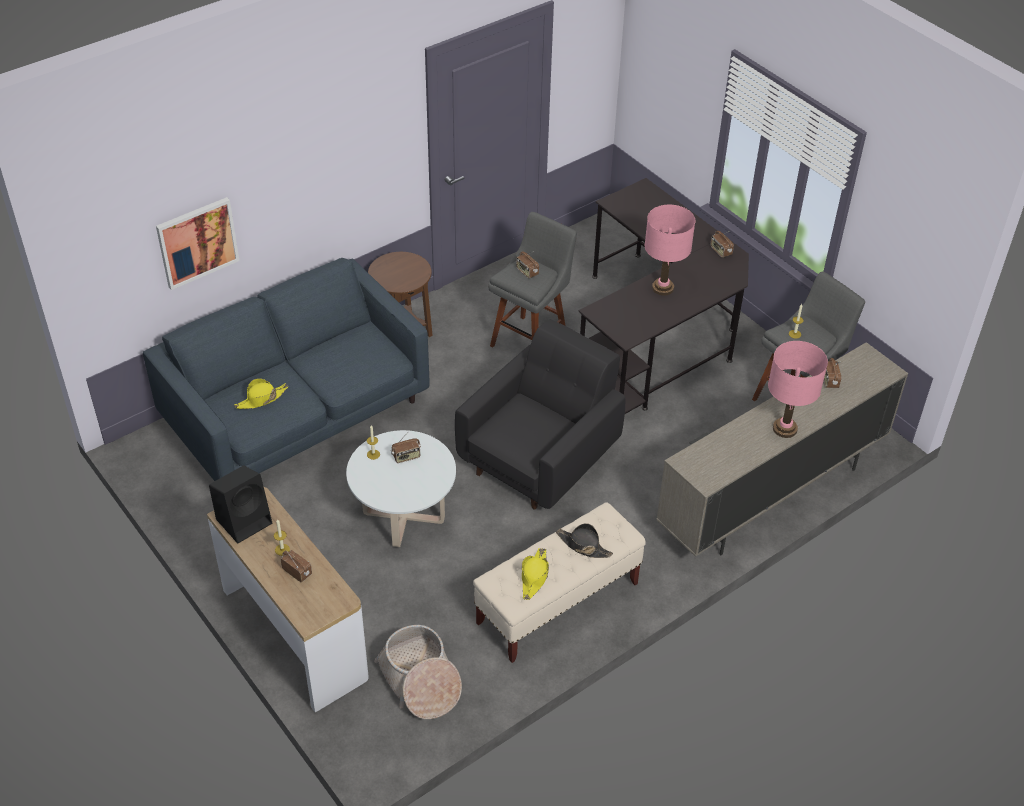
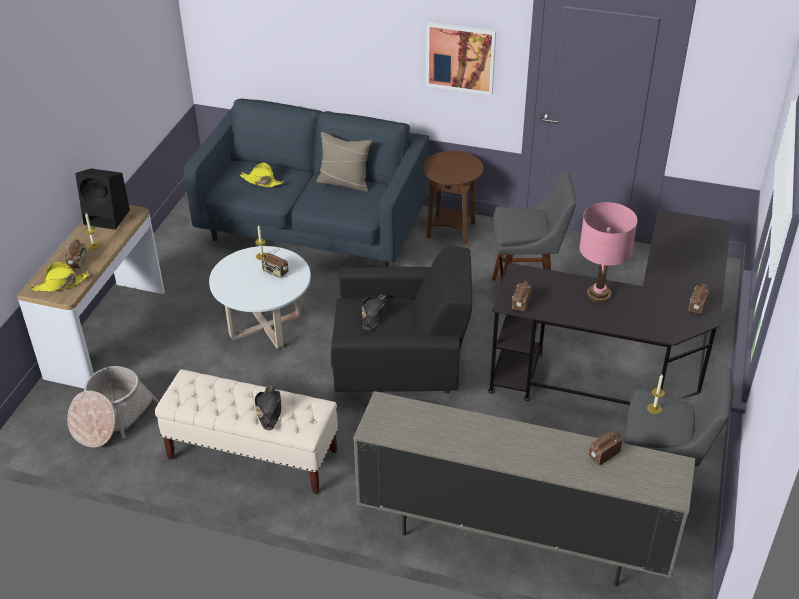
camera: 55 degrees right, 5 degrees down
(197, 242) = (291, 39): picture -> picture (460, 57)
(328, 348) = (344, 183): none -> beige pillow
(518, 427) = (374, 315): none -> black hat
(527, 272) = (525, 218): radio -> radio (520, 304)
(534, 576) = (210, 398): yellow hat -> yellow hat (61, 284)
(785, 429) = (498, 452): pink table lamp -> none

